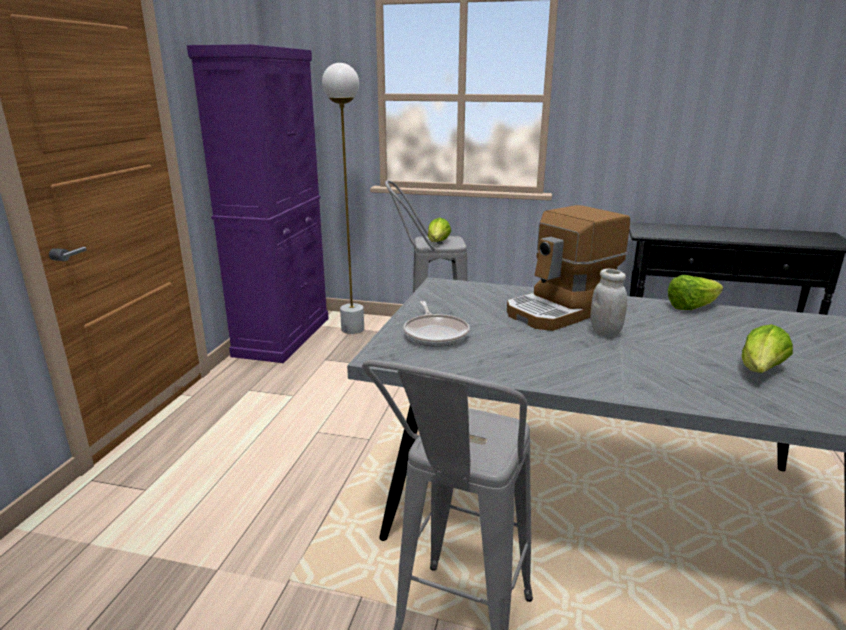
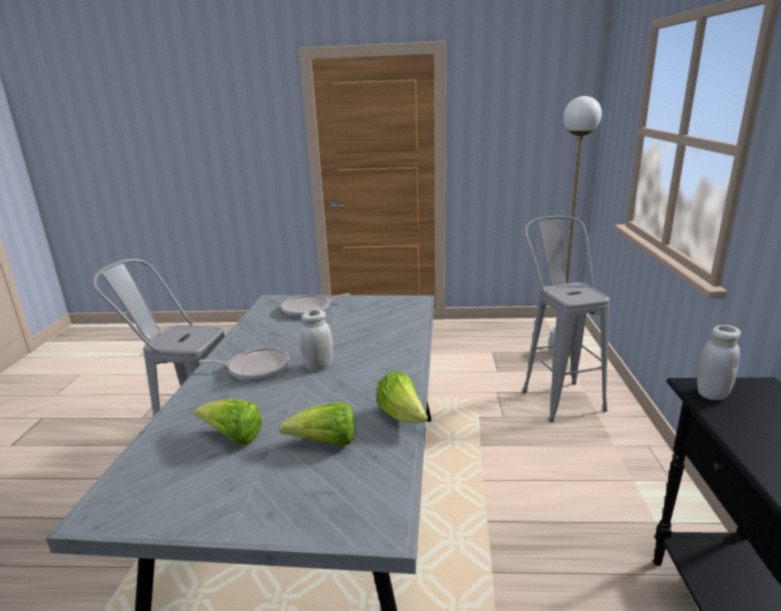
camera: 80 degrees right, 0 degrees up
(283, 336) = (519, 328): purple cabinet -> none
(438, 243) = (568, 292): lettuce -> lettuce (325, 443)
(562, 310) = (368, 348): coffee machine -> none
(613, 364) = (256, 369): none -> frying pan
(652, 233) = (711, 394): none -> white jar

